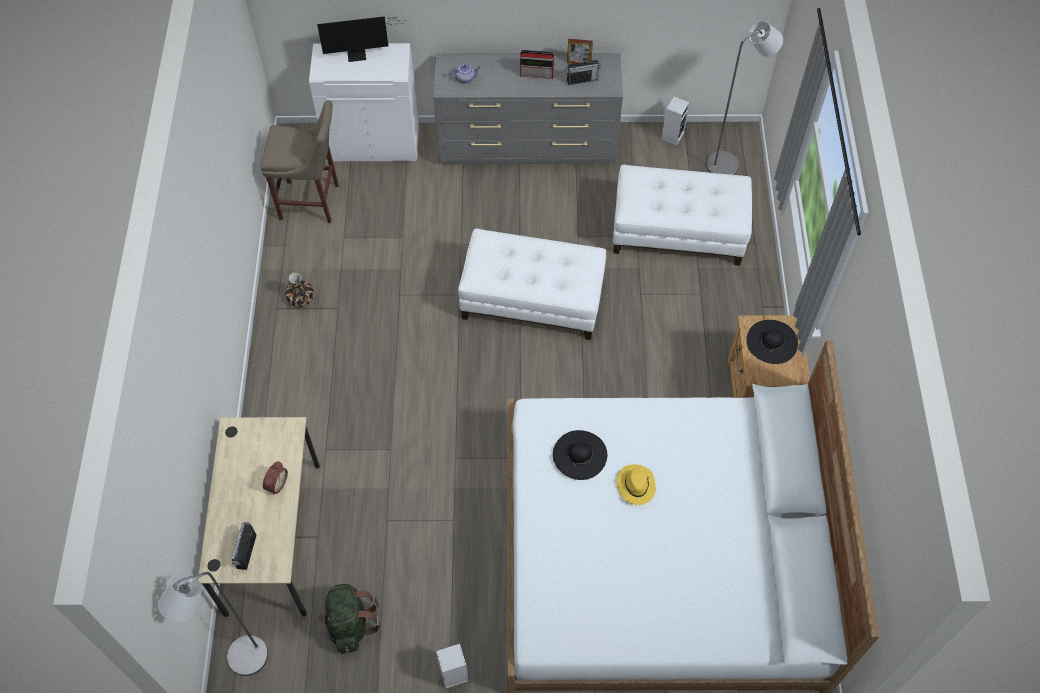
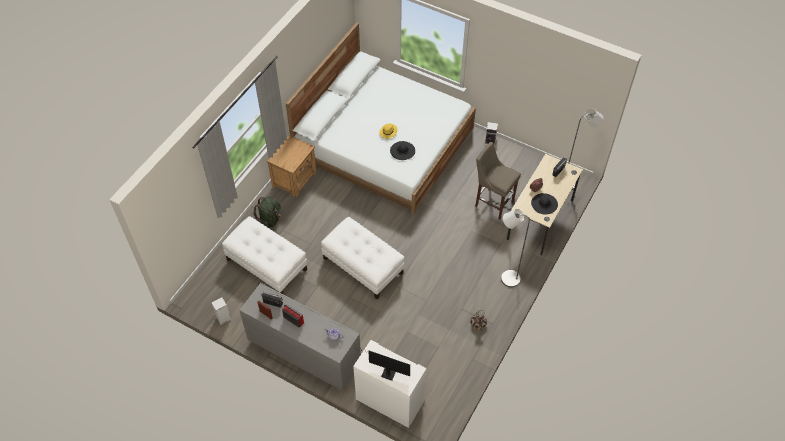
camera: 150 degrees left, 5 degrees down
(313, 202) = (444, 378): beige stool -> beige stool (492, 203)
(350, 624) = (522, 175): green backpack -> green backpack (270, 220)
(728, 163) = (209, 287): grey floor lamp -> grey floor lamp (506, 278)
(772, 341) = (288, 156): black hat -> black hat (544, 204)

